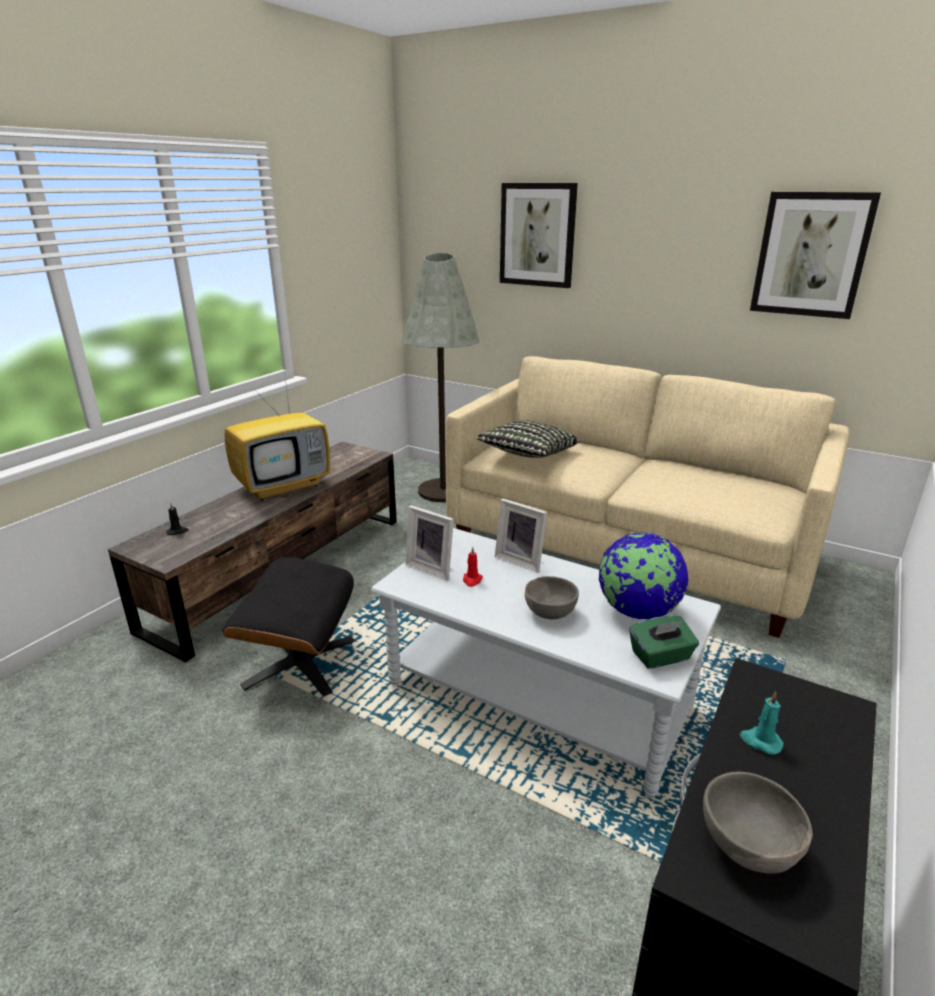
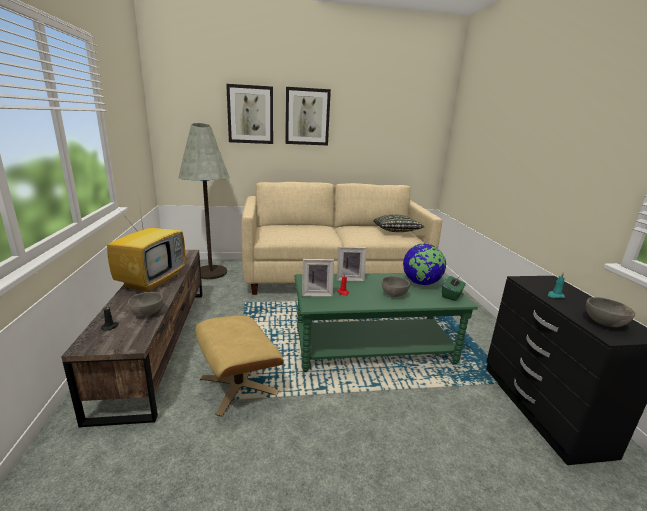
camera: 40 degrees left, 5 degrees down
(226, 526) = (147, 313): none -> grey bowl
(300, 662) = (238, 385): black ottoman -> beige ottoman
(528, 455) = (288, 234): pillow -> pillow (396, 232)
(537, 697) = (374, 347): grey coffee table -> green coffee table
(811, 255) = (387, 125): picture -> picture (307, 117)

